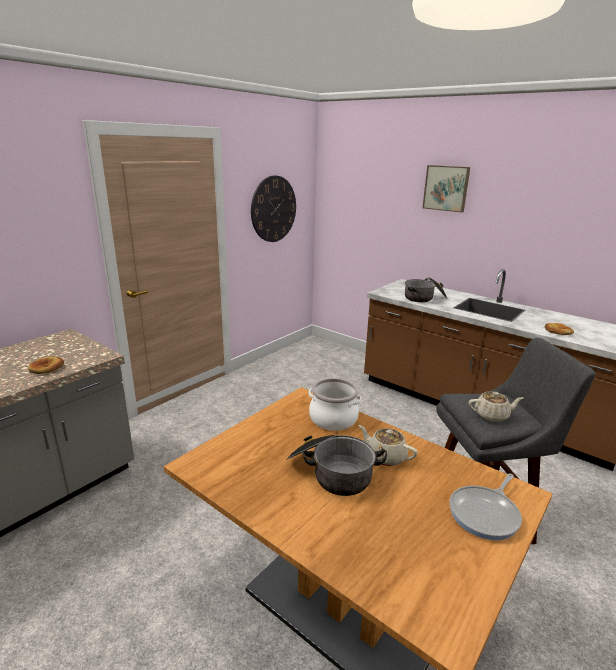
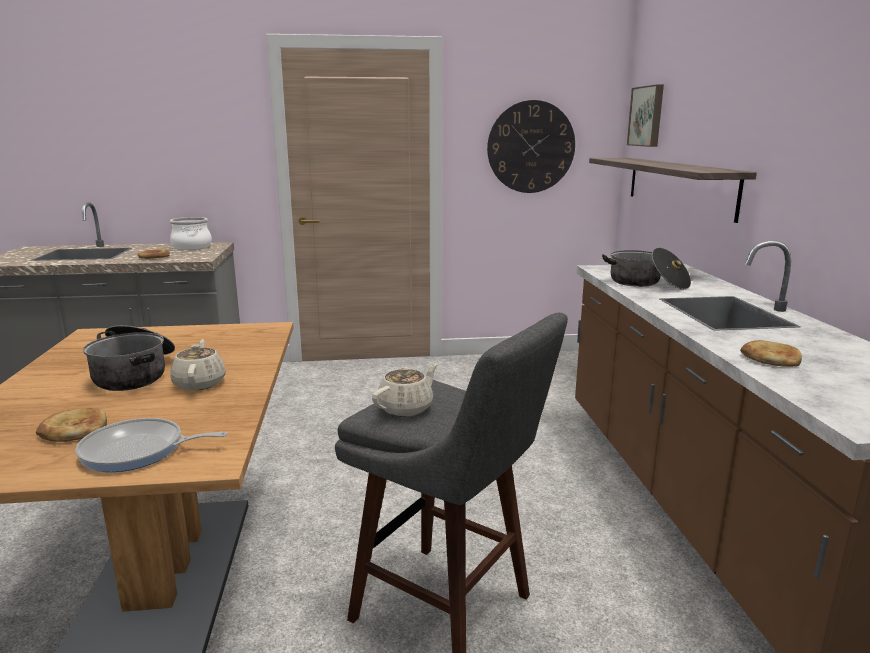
camera: 45 degrees right, 5 degrees down
(333, 418) = (246, 347): cooking pot -> cooking pot (192, 247)
(386, 232) = (678, 185): none -> shelf
(423, 529) = (74, 430): none -> bread
(446, 188) = (745, 98): picture -> picture (647, 116)
(492, 416) = (406, 408): beige teapot -> beige teapot turned 90 degrees counterclockwise

